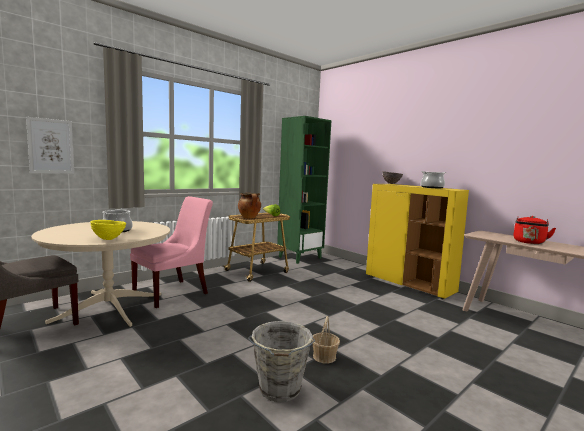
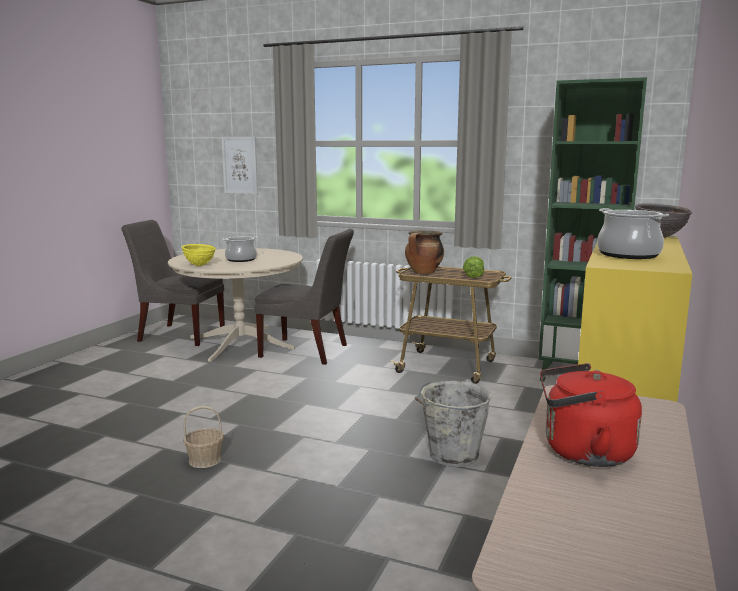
camera: 65 degrees right, 5 degrees up
(174, 292) = (307, 351): pink chair -> grey chair
(279, 389) = (121, 450): grey bucket -> grey bucket (451, 455)

